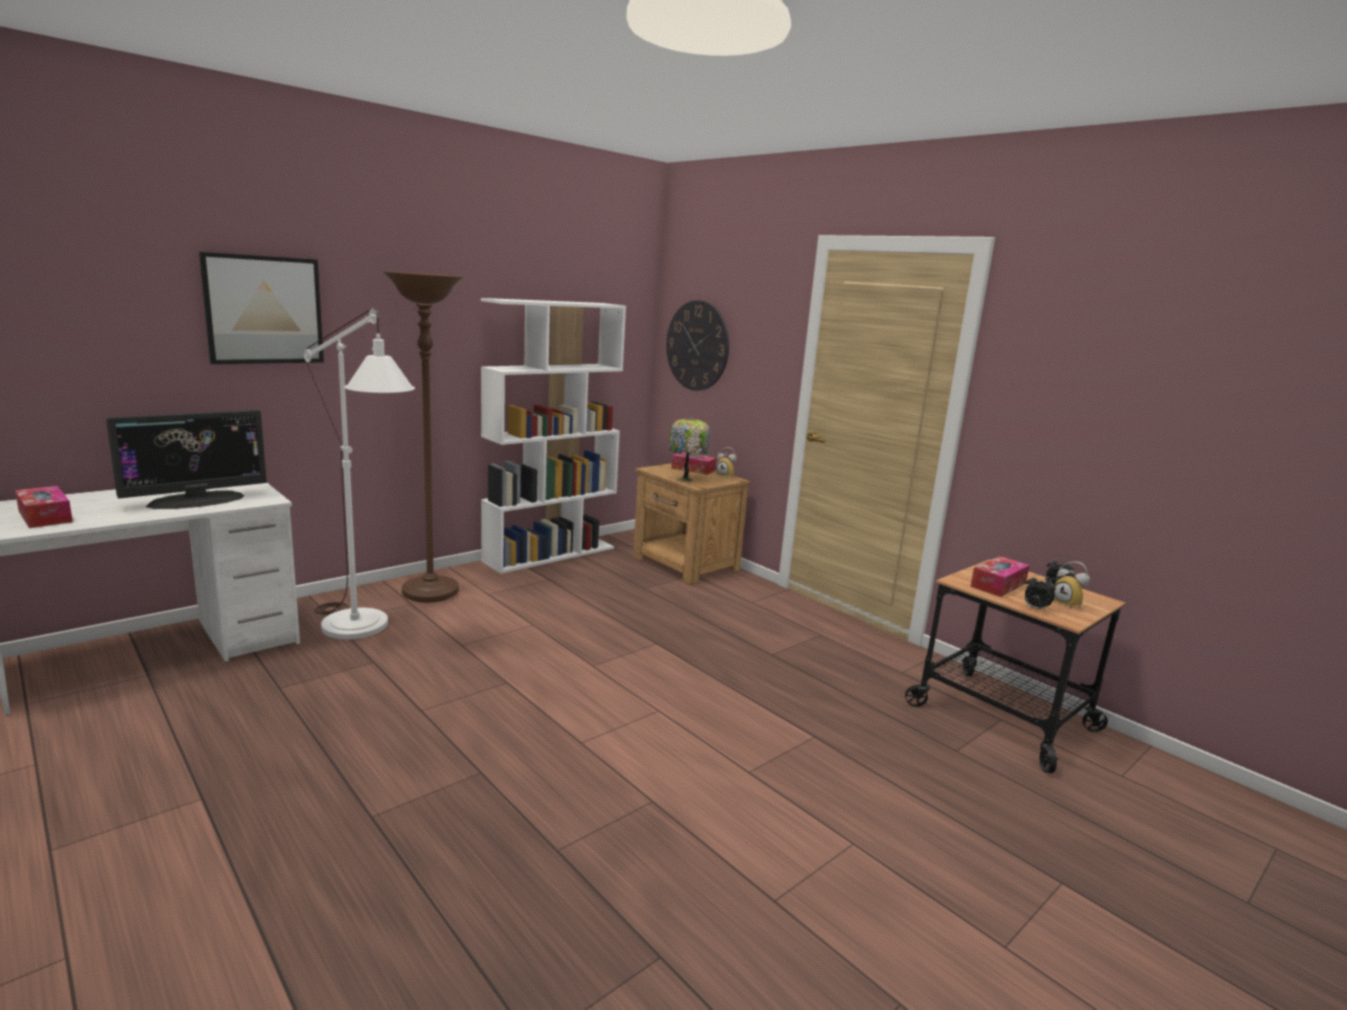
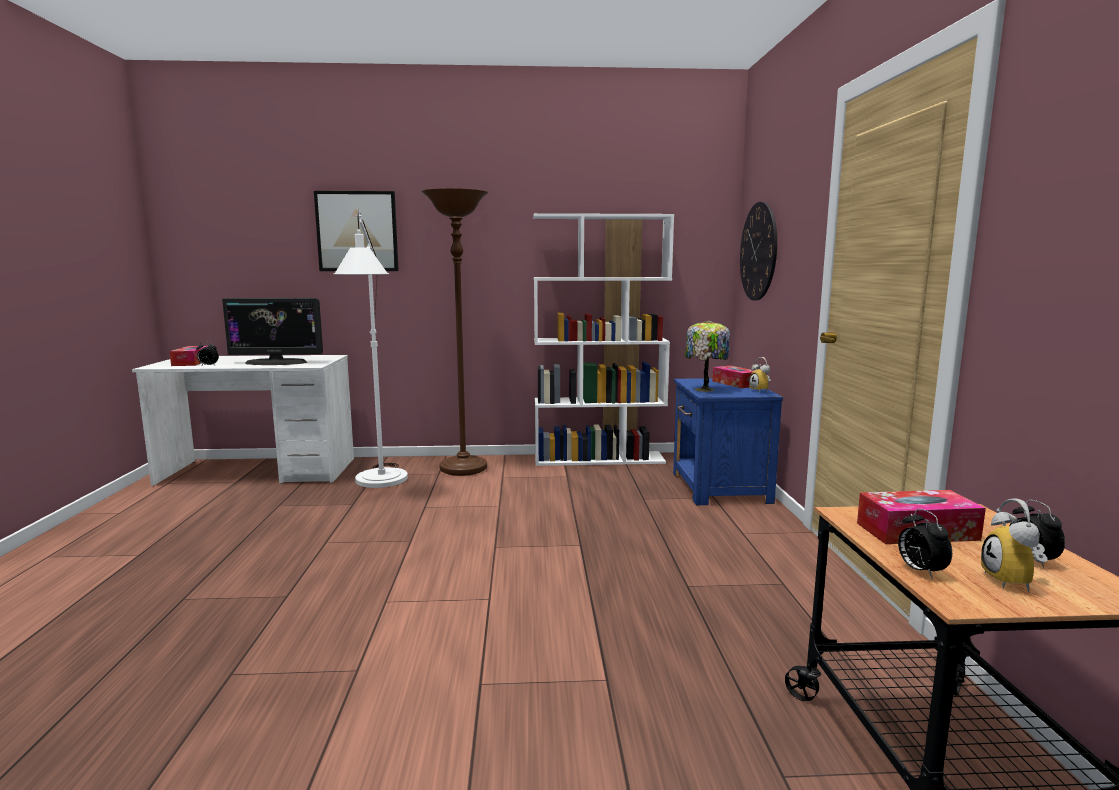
camera: 40 degrees right, 5 degrees down
(99, 519) = (208, 365): none -> alarm clock
(685, 564) = (719, 488): brown nightstand -> blue nightstand

